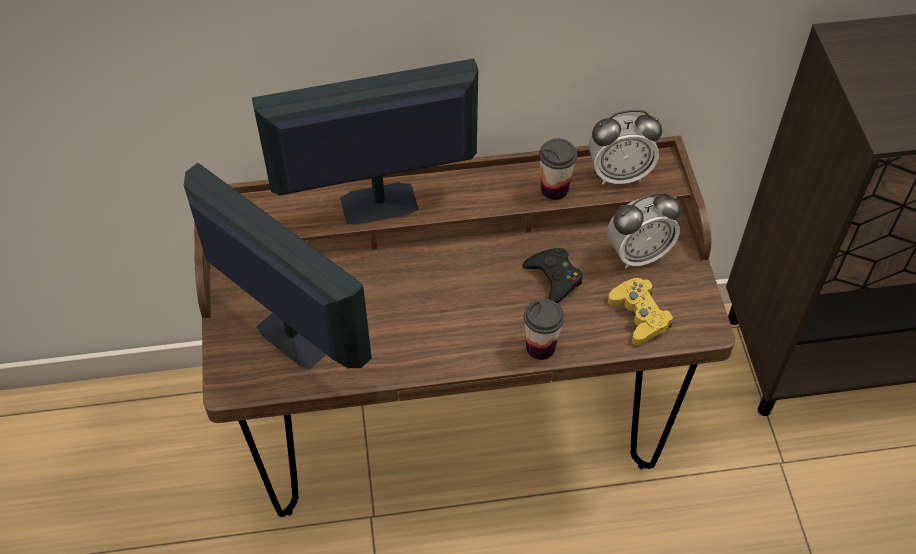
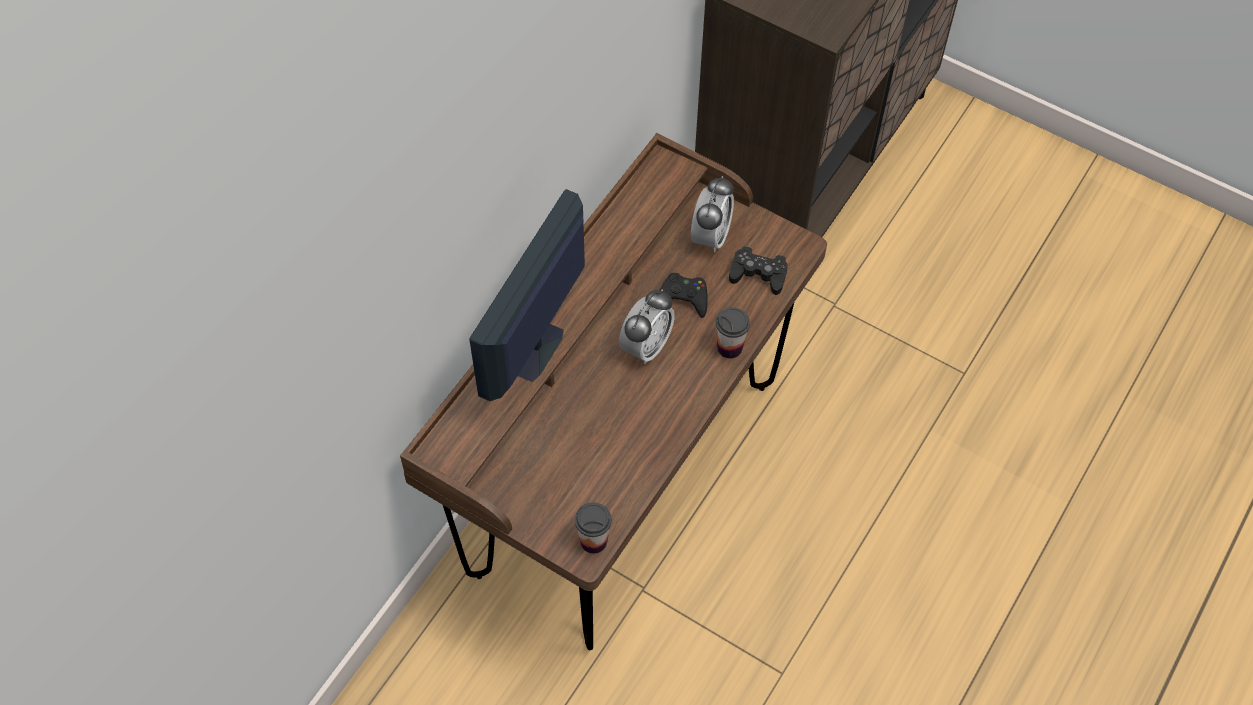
camera: 50 degrees left, 5 degrees up
(294, 335) = (580, 485): monitor -> none
(554, 189) = (626, 238): cup -> cup (593, 541)
(619, 174) = (651, 192): alarm clock -> alarm clock (646, 346)
(639, 315) = (758, 274): yellow game controller -> black game controller

